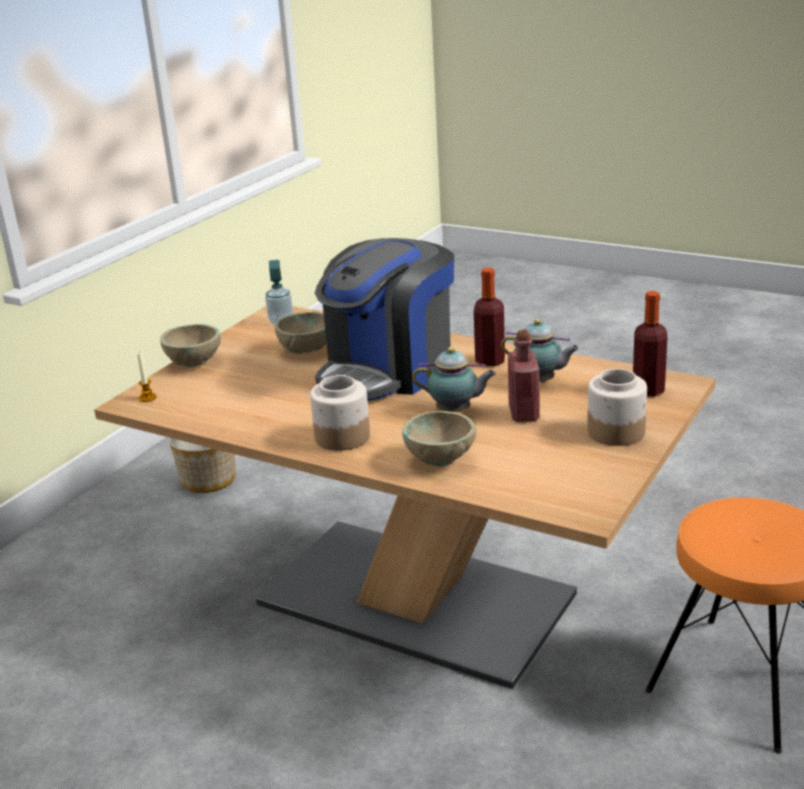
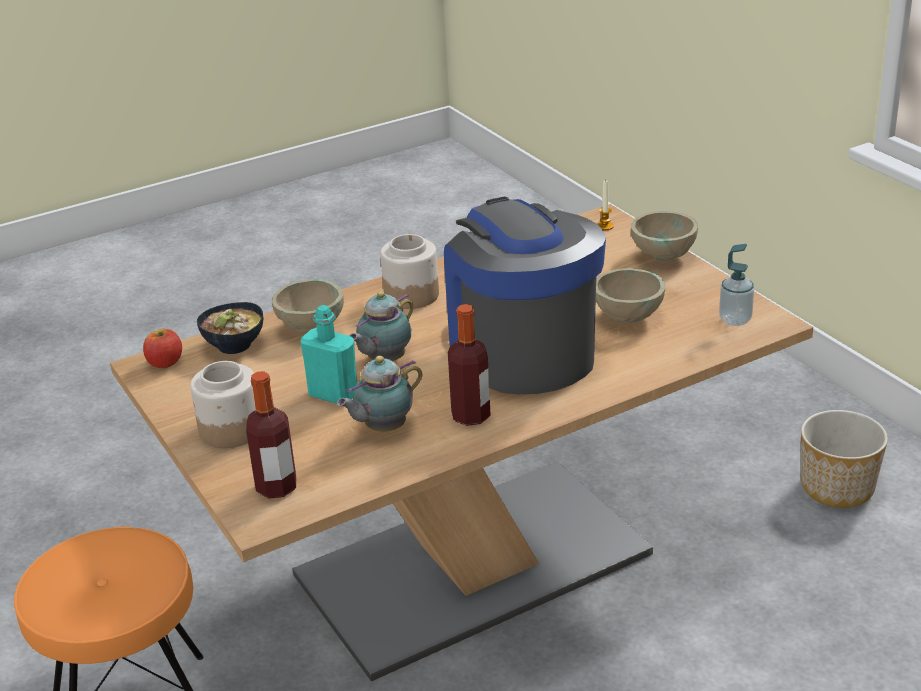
camera: 120 degrees right, 5 degrees up
(507, 484) = (233, 345): none -> bowl
(523, 413) = (333, 395): red bottle -> turquoise bottle
(572, 505) = (165, 362): none -> apple

